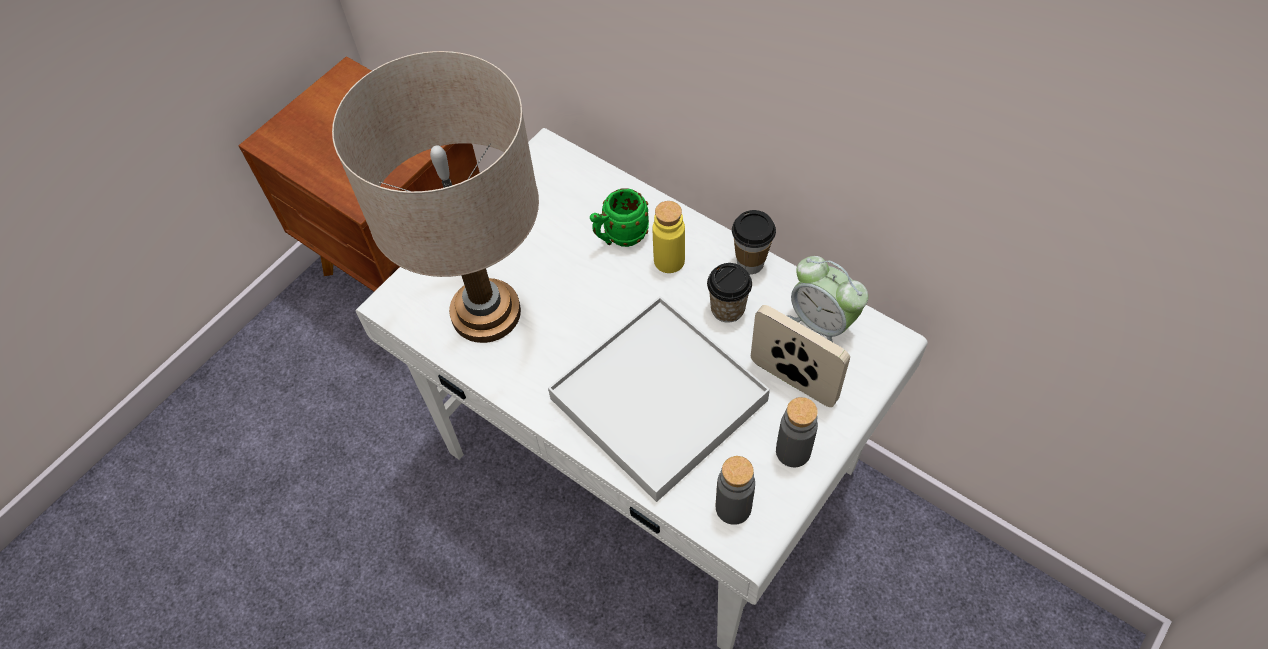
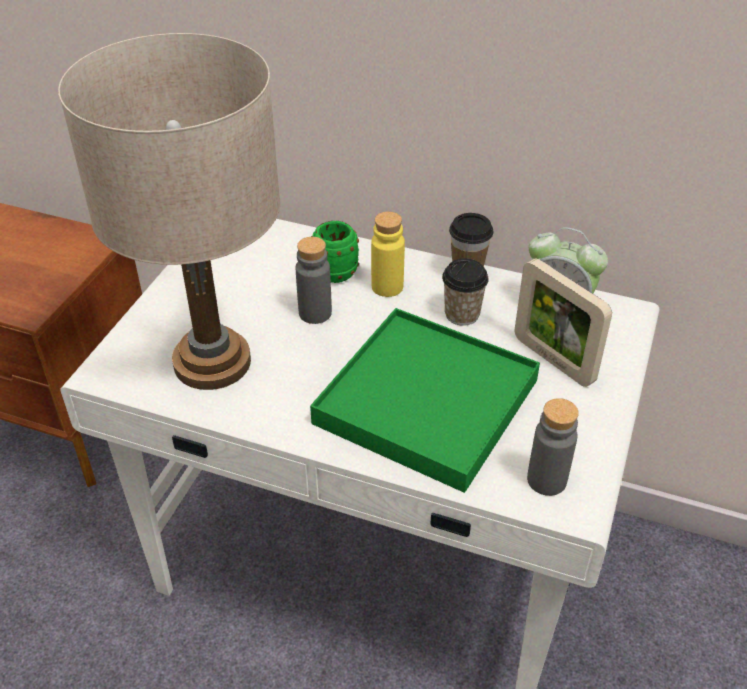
camera: 20 degrees left, 15 degrees down
(658, 399) = (426, 401): white tray -> green tray
(793, 381) = (553, 360): picture frame -> picture frame turned 150 degrees counterclockwise
(793, 451) = (582, 418): grey bottle -> grey bottle (315, 313)

